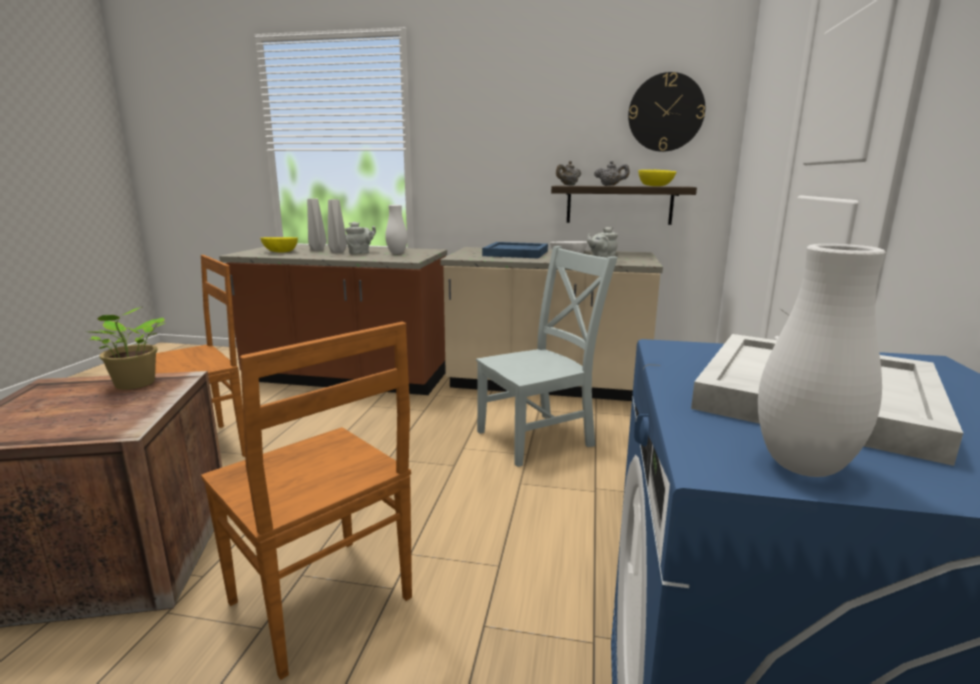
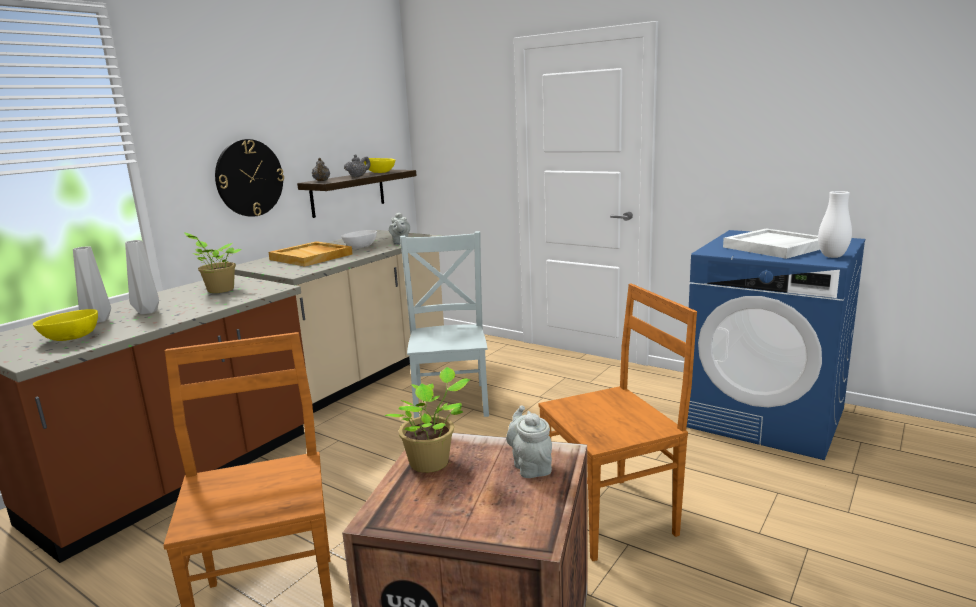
camera: 65 degrees left, 0 degrees up
(360, 253) = (182, 303): grey teapot -> grey teapot (530, 466)
(397, 253) = (218, 290): white vase -> potted plant
(516, 253) = (312, 257): blue tray -> beige tray
(666, 112) = (364, 109): wall clock -> wall clock (249, 178)

